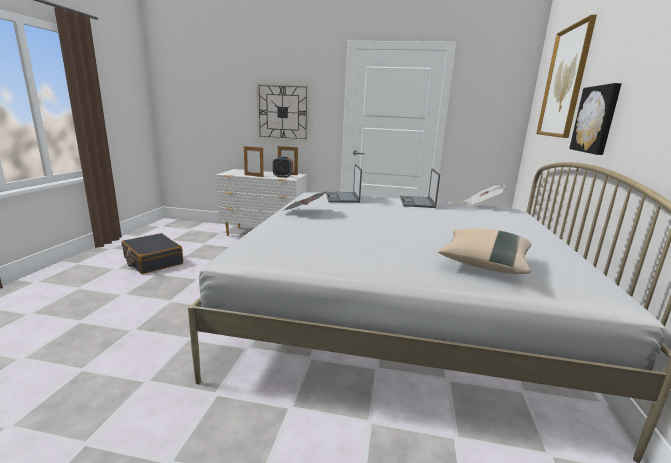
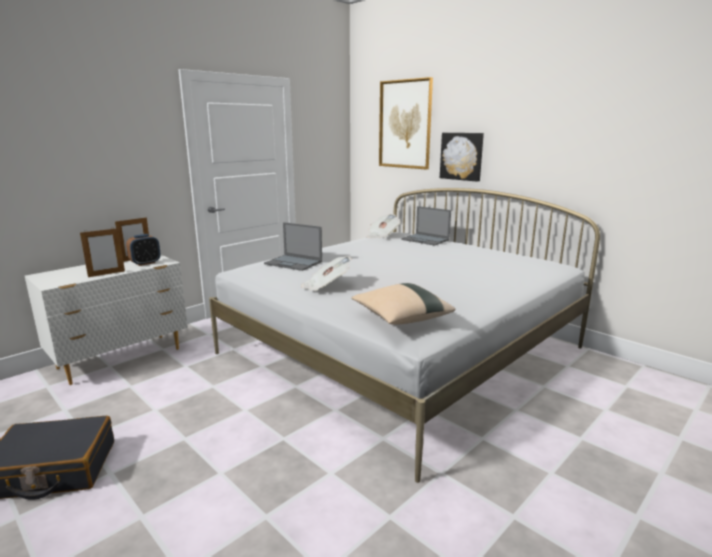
camera: 55 degrees left, 0 degrees up
(283, 112) = (100, 170): wall clock -> none
(417, 202) = (348, 247): laptop -> laptop (425, 240)
(483, 264) = (505, 271): beige pillow -> beige pillow (401, 318)

